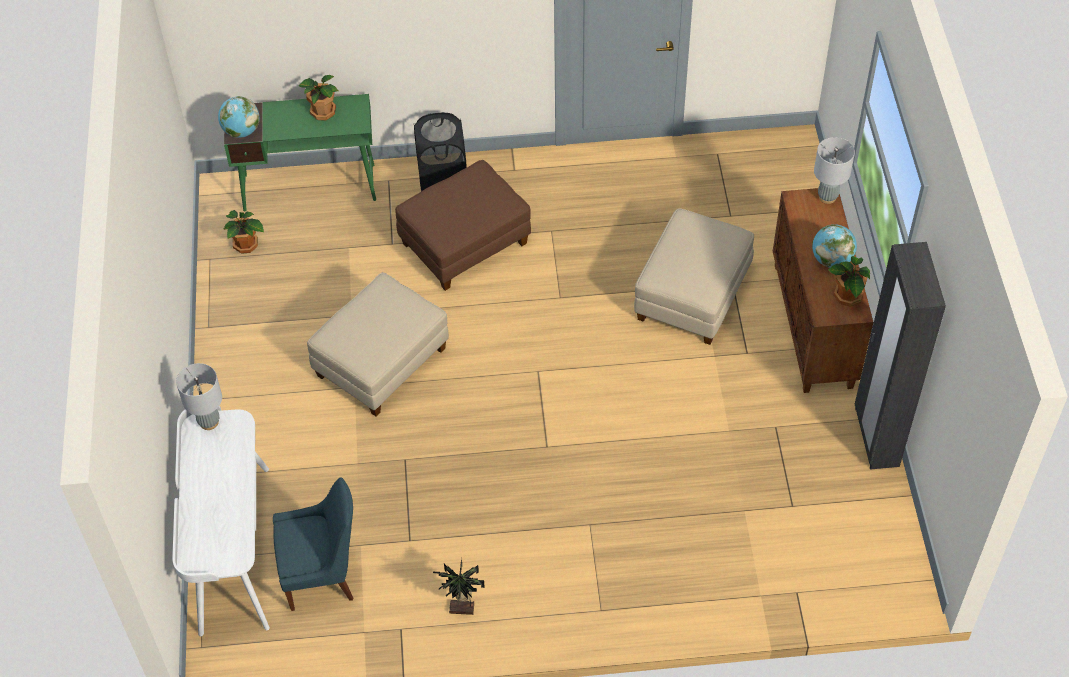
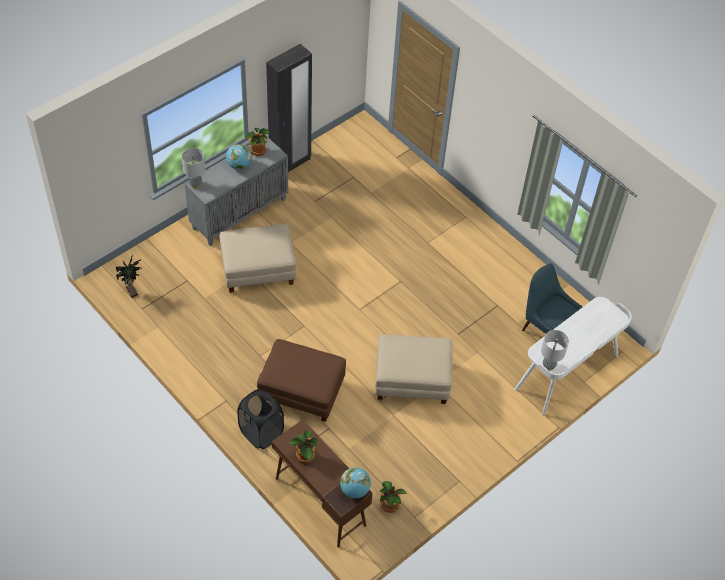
camera: 130 degrees left, 0 degrees up
(310, 187) = (320, 501): green desk -> brown desk
(462, 610) = (512, 265): potted plant -> potted plant (132, 291)
(814, 326) = (239, 213): brown cabinet -> grey cabinet

